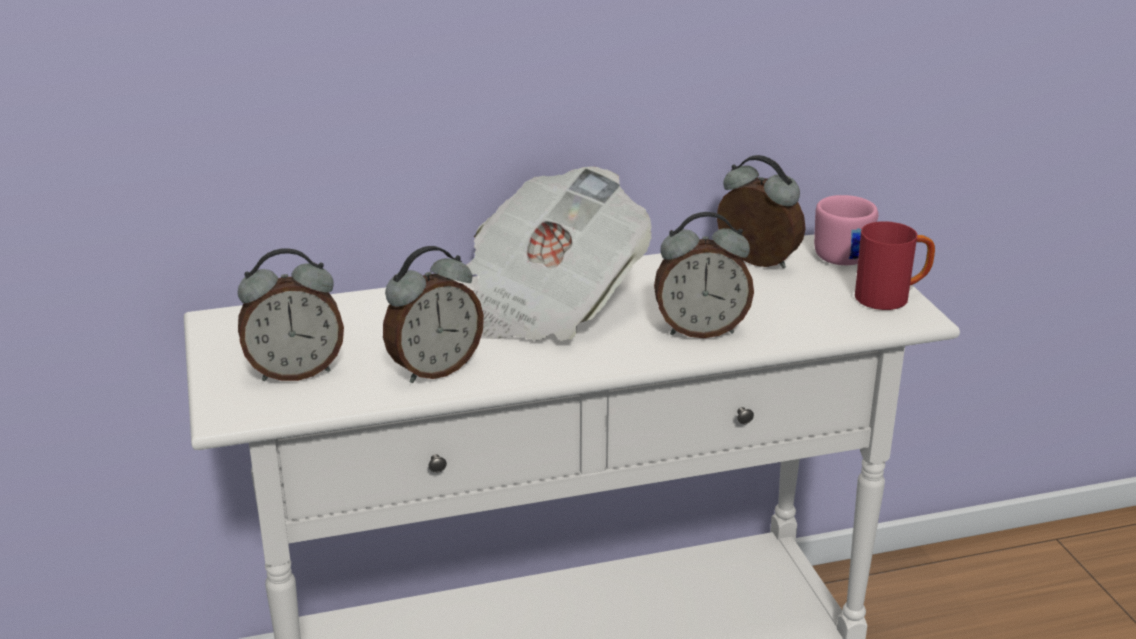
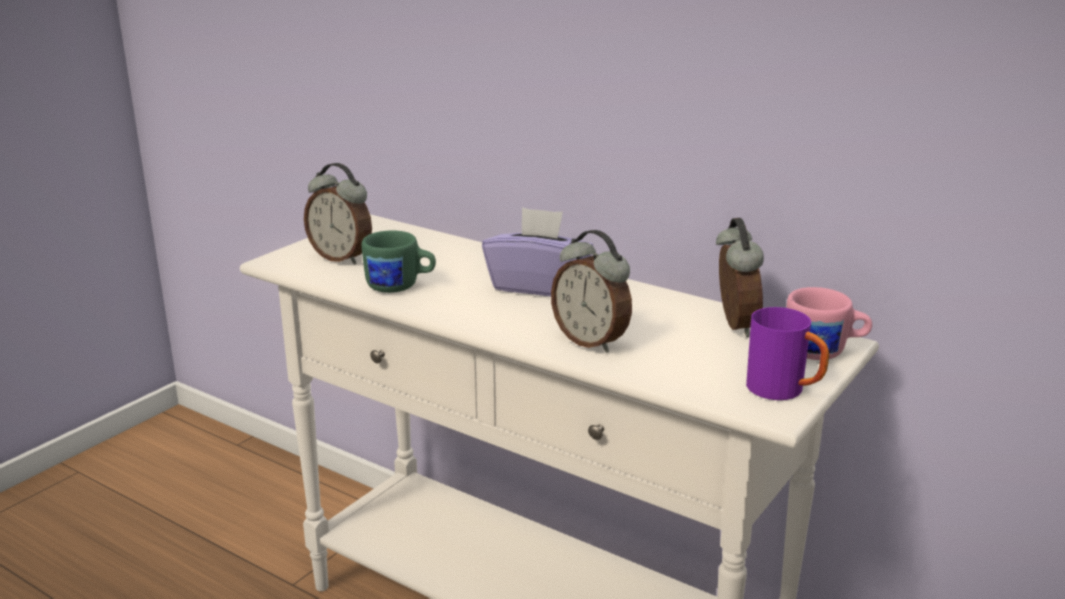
camera: 50 degrees right, 5 degrees down
(434, 369) = (400, 287): alarm clock -> green mug
(547, 304) = (538, 286): newspaper -> purple tissue box
(891, 298) = (784, 392): red mug -> purple mug

